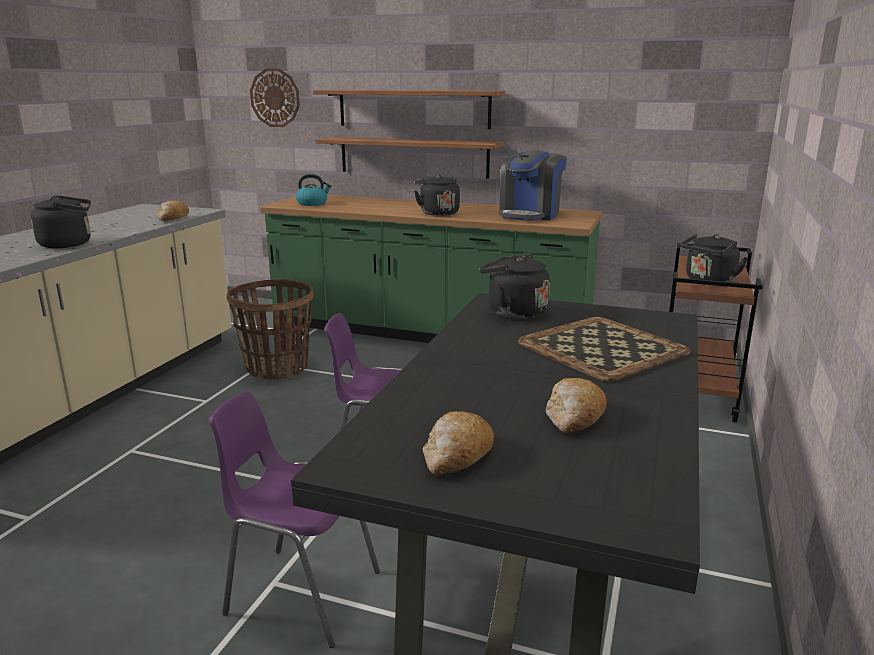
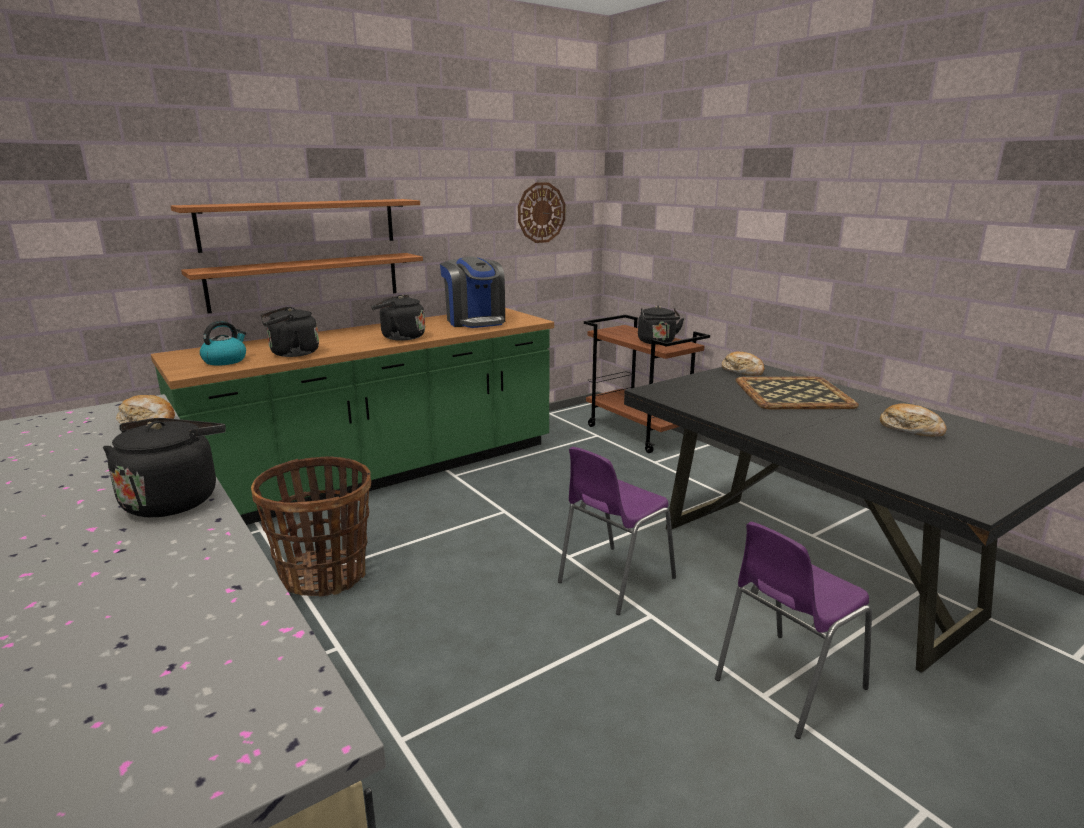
camera: 55 degrees left, 0 degrees up
(275, 98) = (70, 221): wall clock -> wall clock (541, 212)
(457, 455) = (963, 470): bread -> bread (742, 371)
(513, 312) = (689, 393): black kettle -> black kettle (291, 353)

